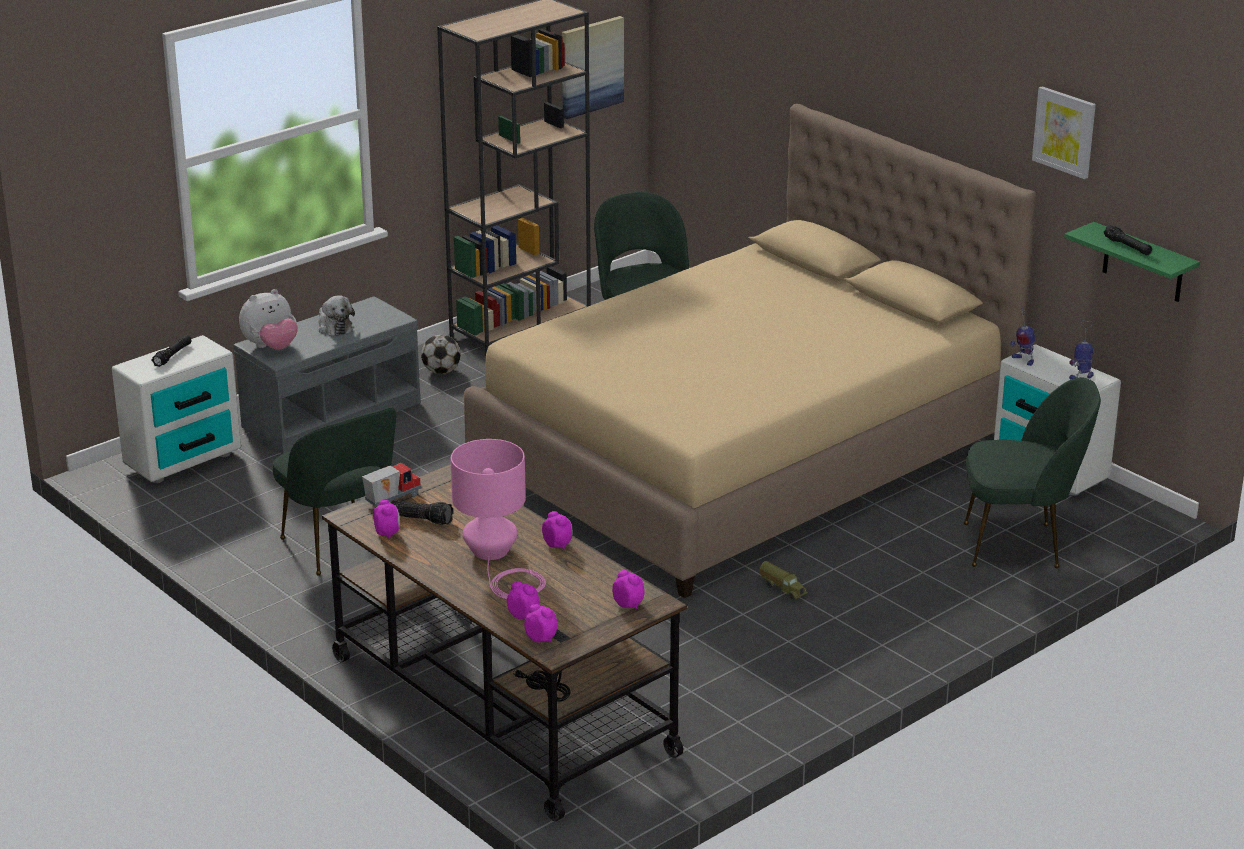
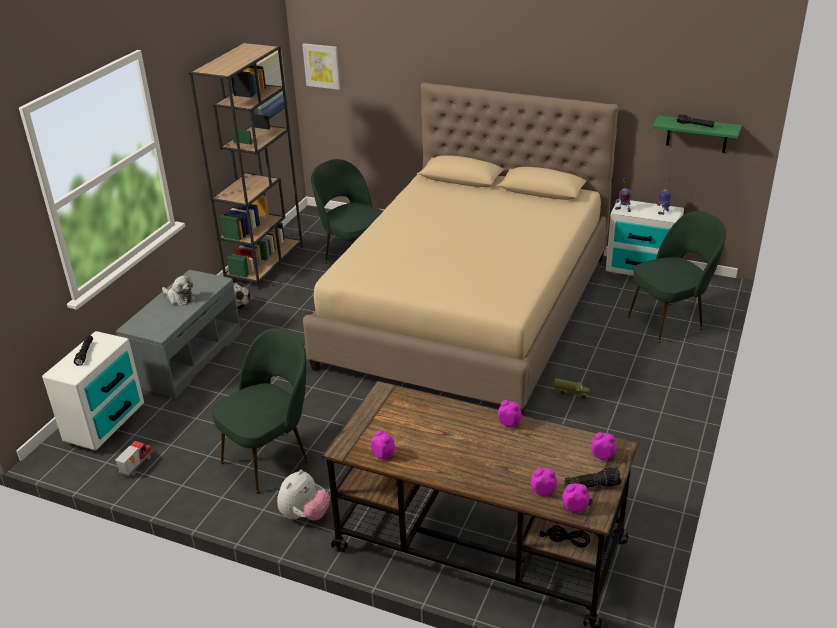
camera: 25 degrees left, 5 degrees up
(271, 347) = (146, 325): plush toy -> plush toy (305, 515)
(341, 550) = (271, 459): green chair -> green chair turned 75 degrees counterclockwise
(391, 499) = (361, 424): toy truck -> toy truck (135, 465)
(422, 519) = (397, 433): flashlight -> flashlight (592, 485)
(500, 564) = (486, 453): pink table lamp -> none
(1065, 132) = (634, 62): picture -> picture (322, 66)

